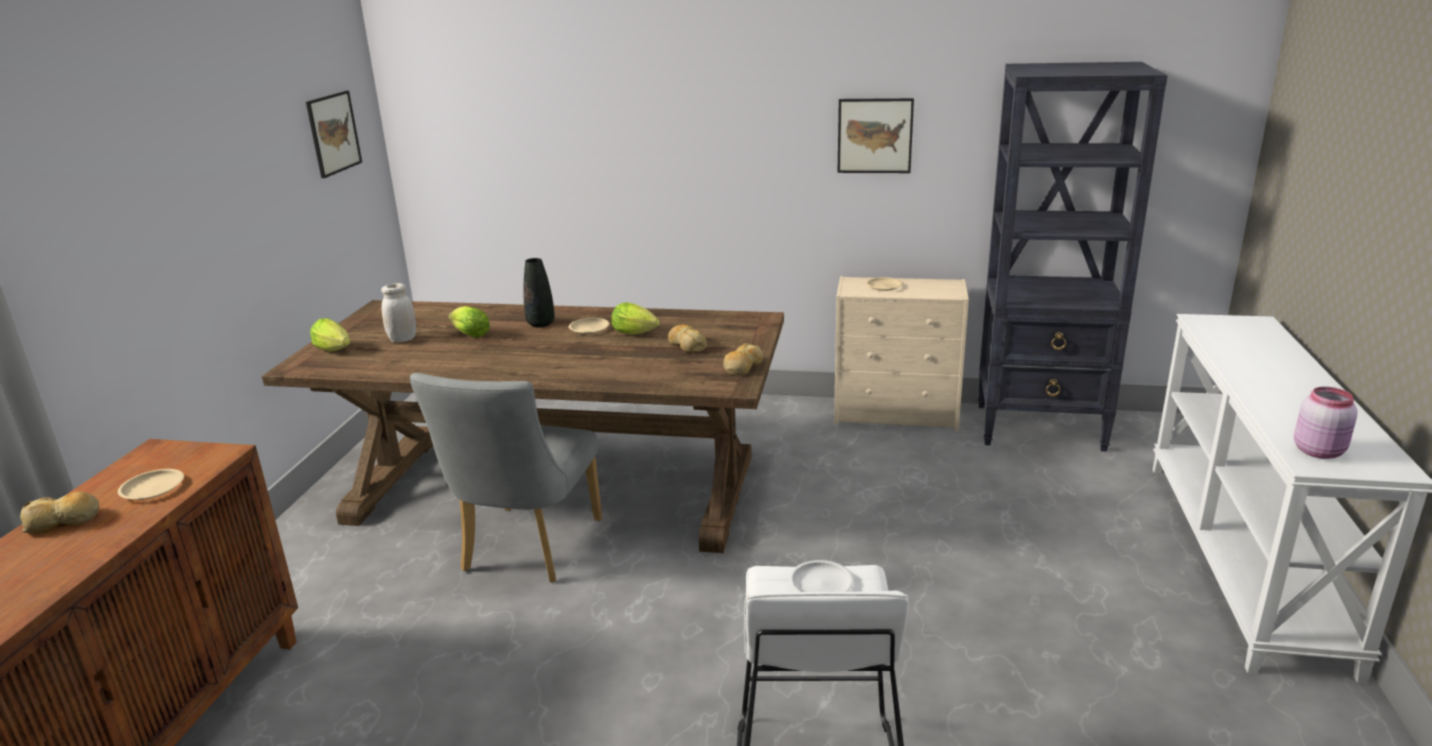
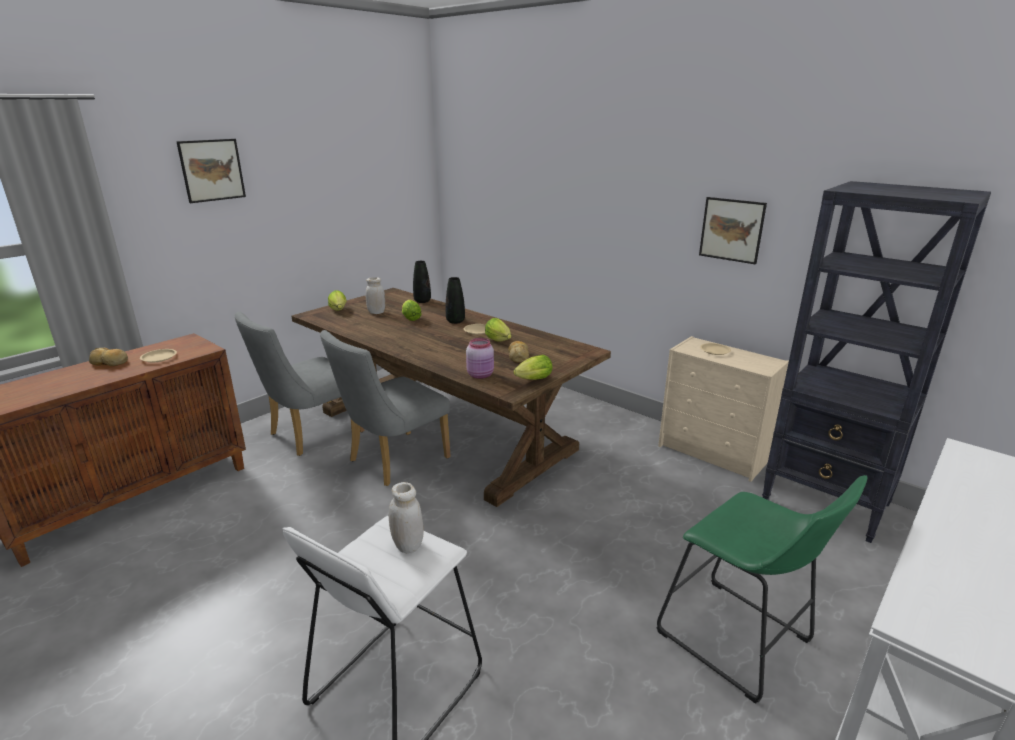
camera: 30 degrees right, 0 degrees up
(333, 133) = (392, 183): picture -> picture (212, 170)
(354, 560) = (310, 435): none -> grey chair
(450, 308) = (422, 301): none -> black vase
(742, 367) = (532, 380): bread -> lettuce
(821, 584) = (408, 545): white plate -> white jar
(1086, 583) = (740, 642): none -> green stool
(1319, 451) = (934, 615): pink jar -> pink jar (481, 375)

